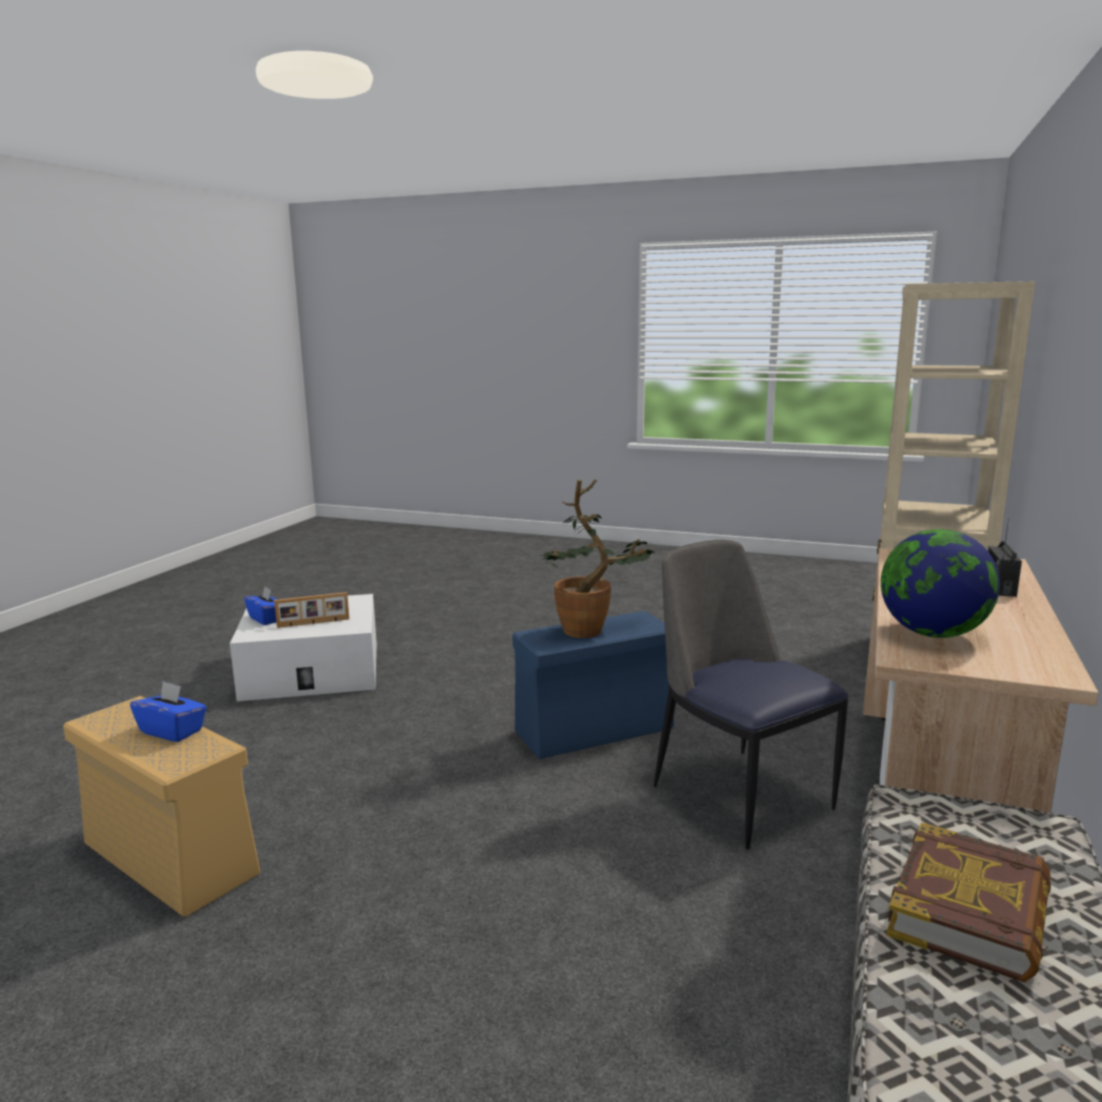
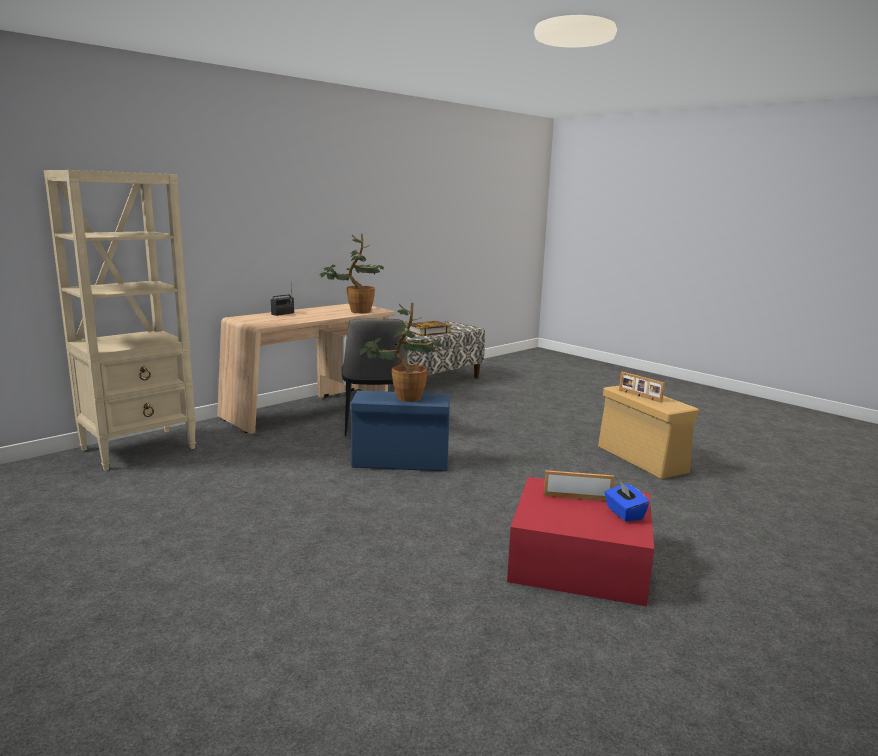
camera: 155 degrees left, 0 degrees up
(172, 731) = (639, 396): blue tissue box -> picture frame
(312, 670) = (579, 561): white storage box -> red storage box
(932, 634) = (355, 311): globe -> potted plant

